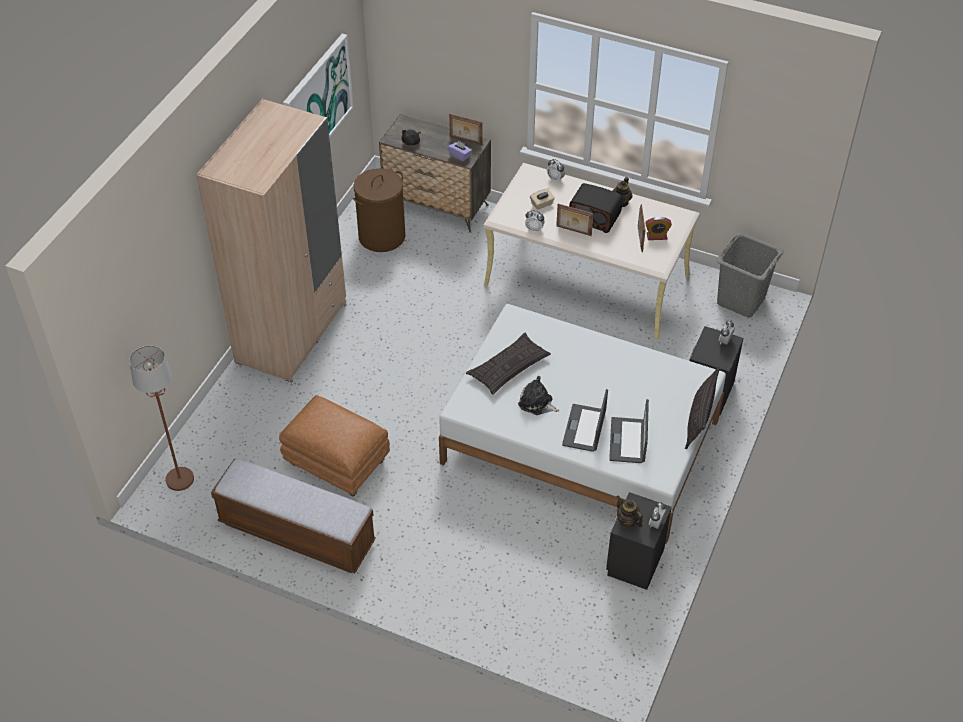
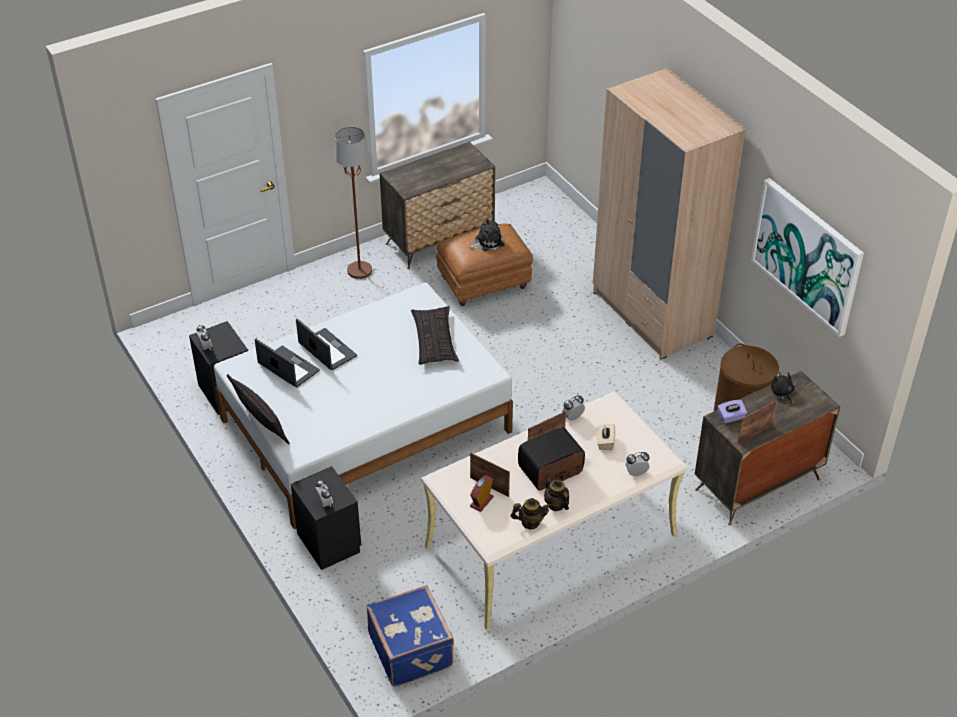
camera: 125 degrees right, 5 degrees down
(179, 479) = (545, 206): brown floor lamp -> brown floor lamp (360, 270)
(297, 533) = (440, 240): bench -> dresser
(537, 403) = (380, 337): plush toy -> plush toy (487, 242)
(627, 521) = (225, 334): teapot -> teapot (530, 522)
(741, 301) = (412, 650): grey laundry basket -> blue suitcase

